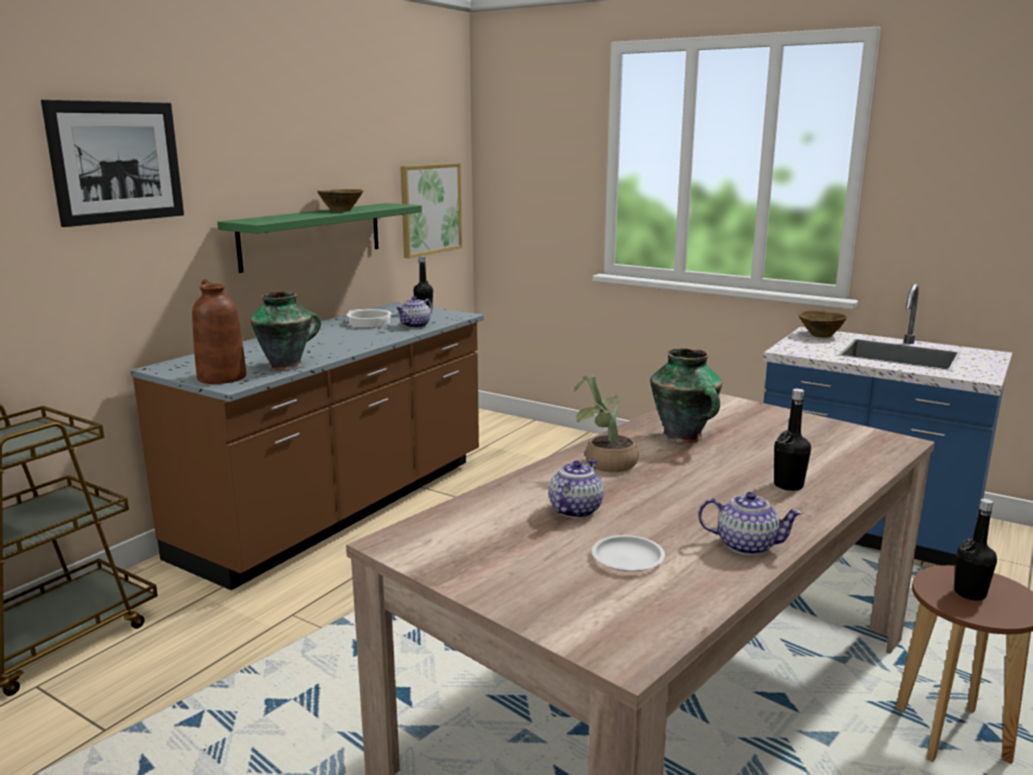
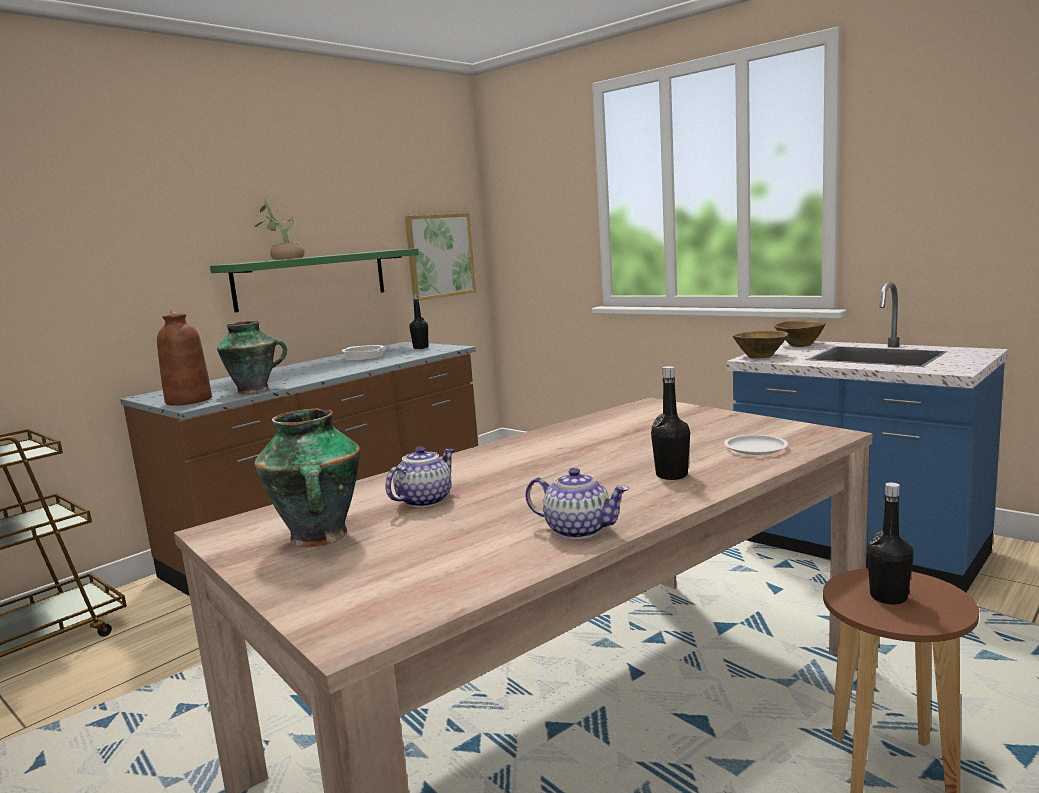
camera: 10 degrees right, 5 degrees down
(117, 162) = (104, 212): picture -> none
(341, 210) = (336, 254): brown bowl -> brown bowl (760, 356)
(415, 326) = (402, 357): teapot -> none
(604, 464) = (491, 461): potted plant -> potted plant (283, 259)
(628, 558) = (439, 542): white plate -> white plate (755, 448)
(684, 437) = (594, 437): vase -> vase (319, 537)

